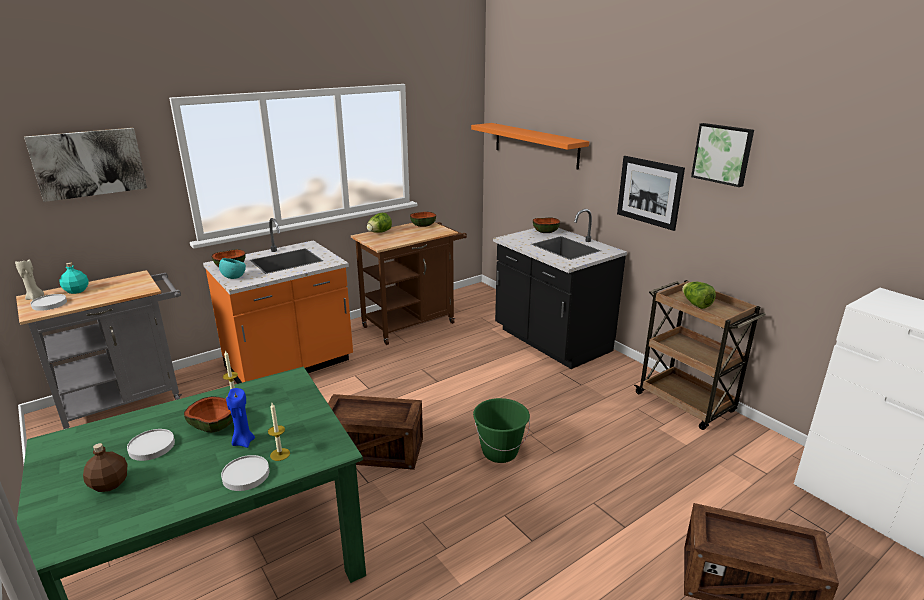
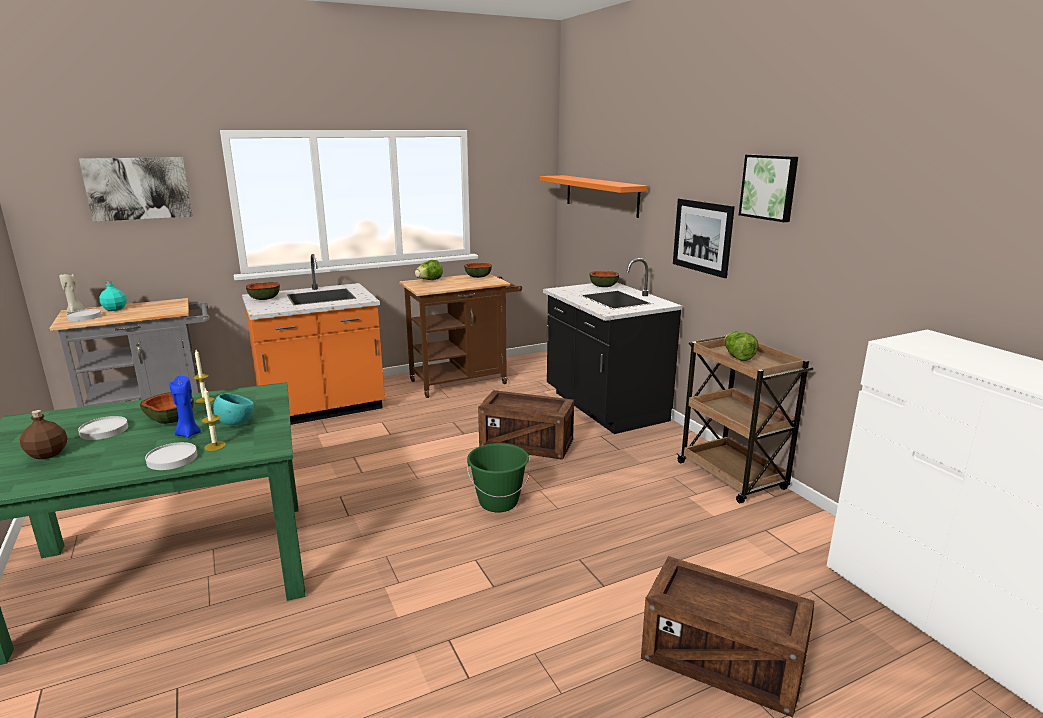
camera: 10 degrees right, 5 degrees down
(233, 278) = (261, 306): turquoise bowl -> turquoise bowl (235, 423)
(374, 450) = (368, 488): crate -> crate (527, 444)

